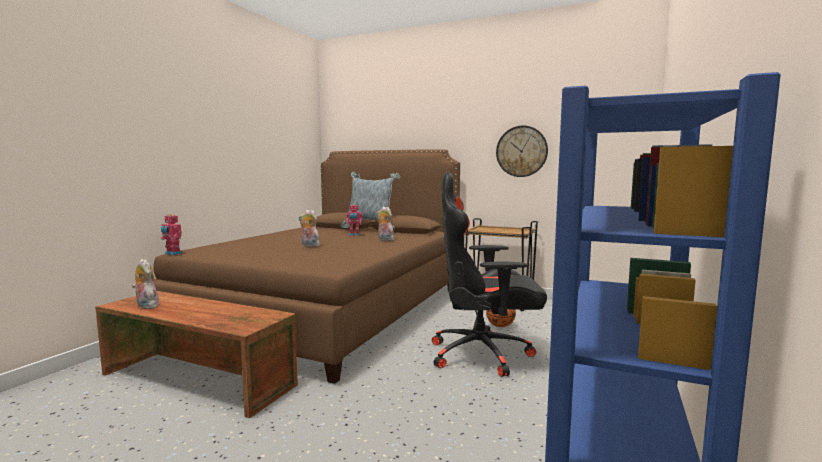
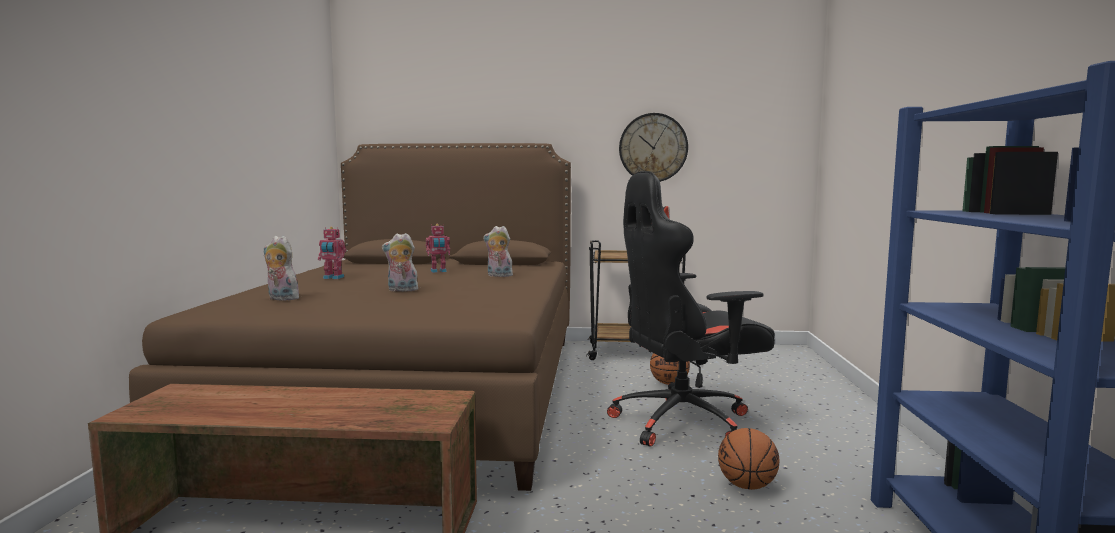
camera: 20 degrees left, 0 degrees up
(146, 306) = (196, 410): plush toy -> plush toy (281, 299)
(172, 253) = (182, 317): toy robot -> toy robot (333, 278)
(371, 230) = (450, 264): pillow -> none
(481, 407) = (747, 486): none -> basketball

